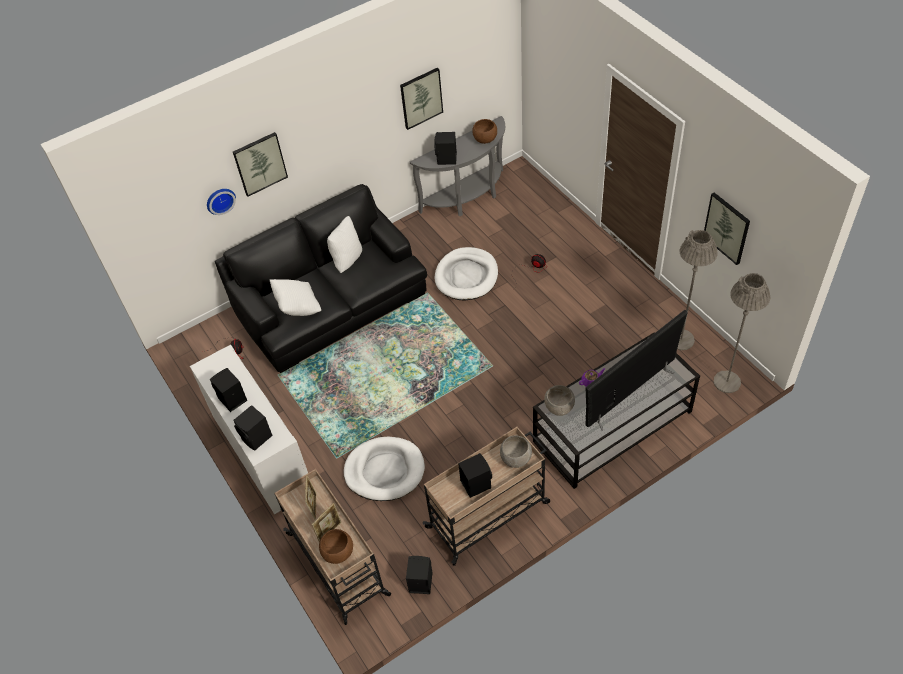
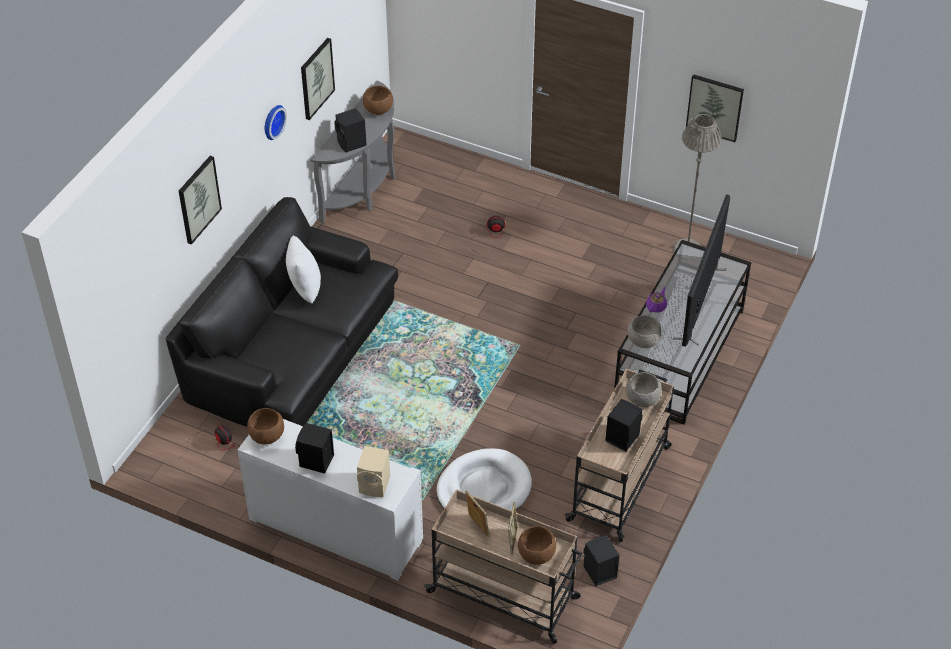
camera: 35 degrees left, 5 degrees down
(215, 364) = (267, 436): none -> brown bowl
(220, 200) = (167, 256): wall clock -> wall clock (272, 121)
(257, 438) = (375, 485): black speaker -> beige speaker
(298, 307) = (288, 356): white pillow -> none
(466, 276) = (425, 268): white dog bed -> none
(727, 382) = (756, 271): grey floor lamp -> none

